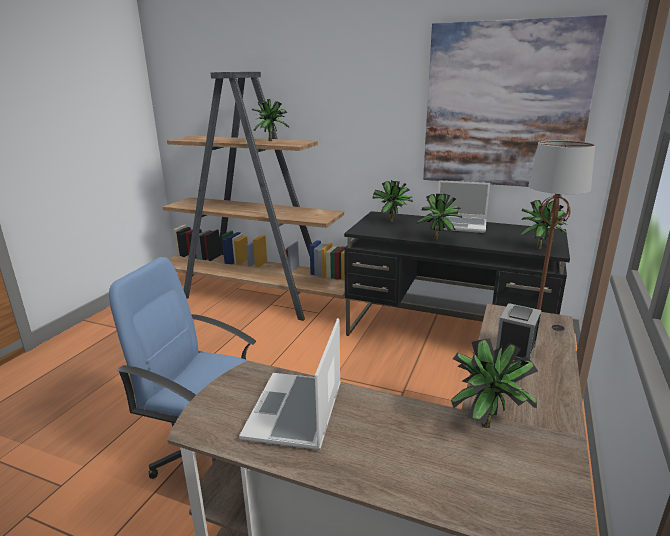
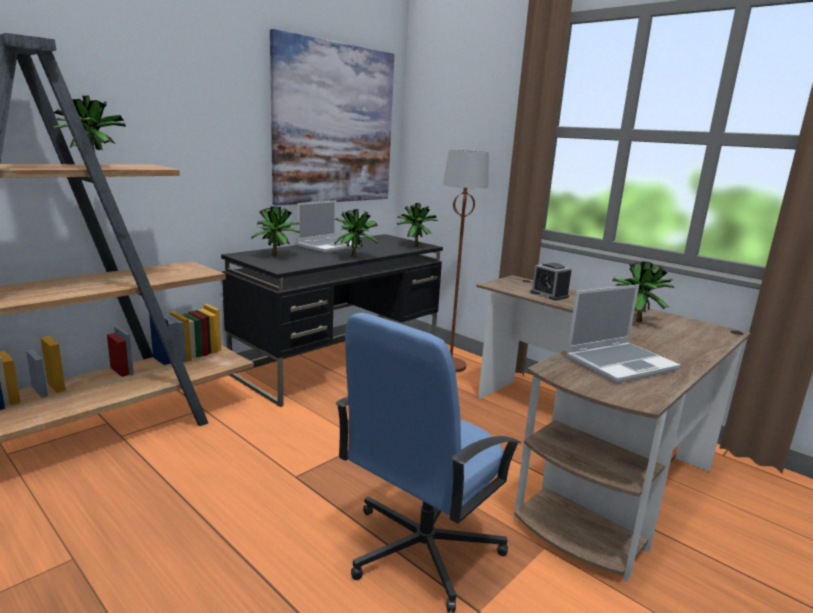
camera: 70 degrees left, 5 degrees down
(296, 413) = (620, 363): laptop -> laptop turned 60 degrees counterclockwise

